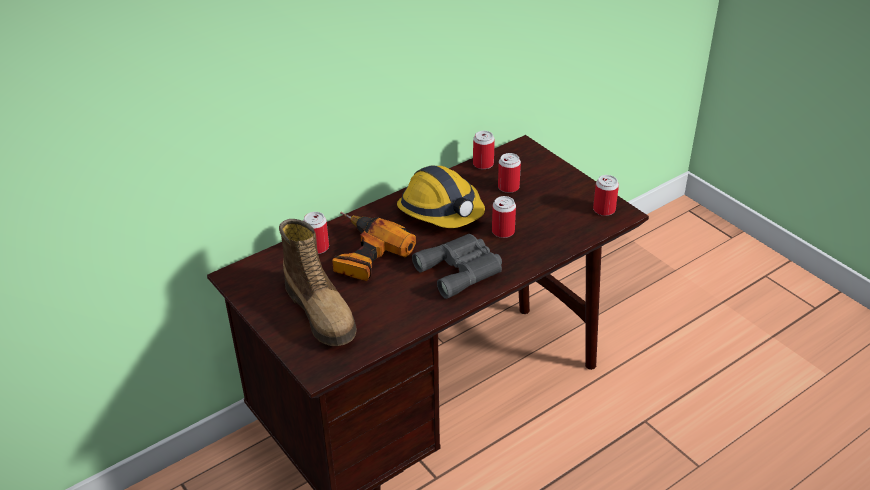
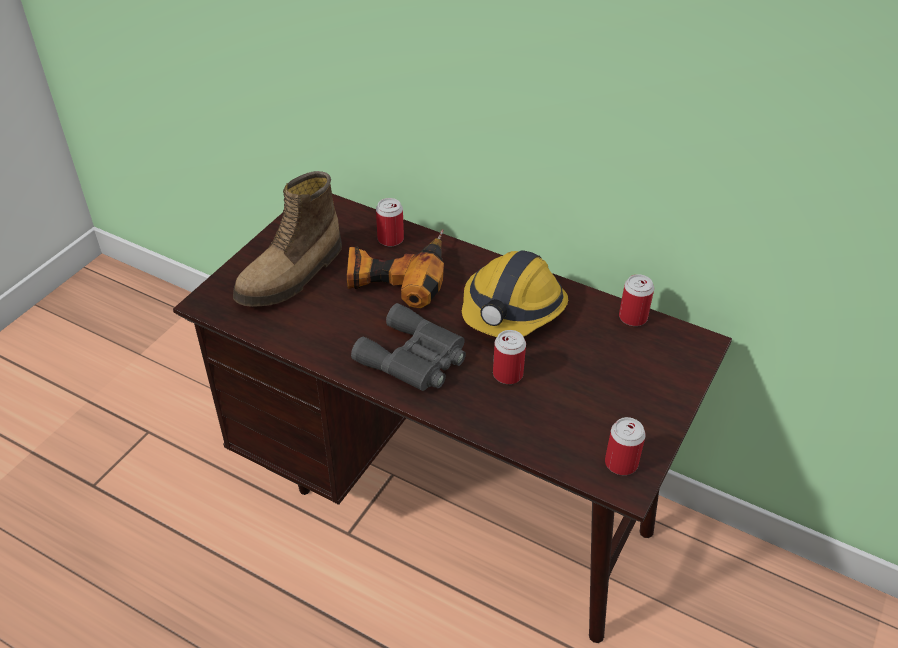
camera: 65 degrees right, 5 degrees up
(508, 187) = (601, 354): can -> none

